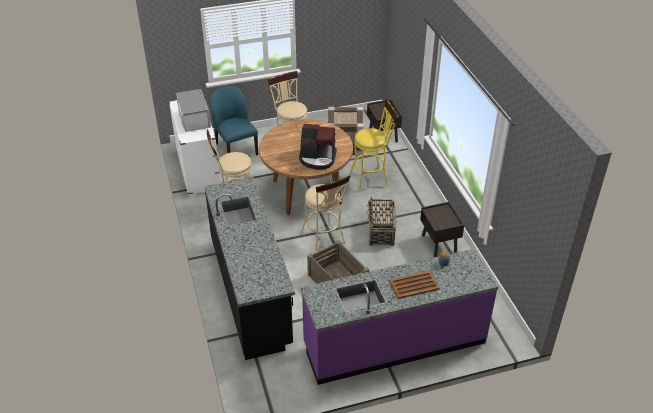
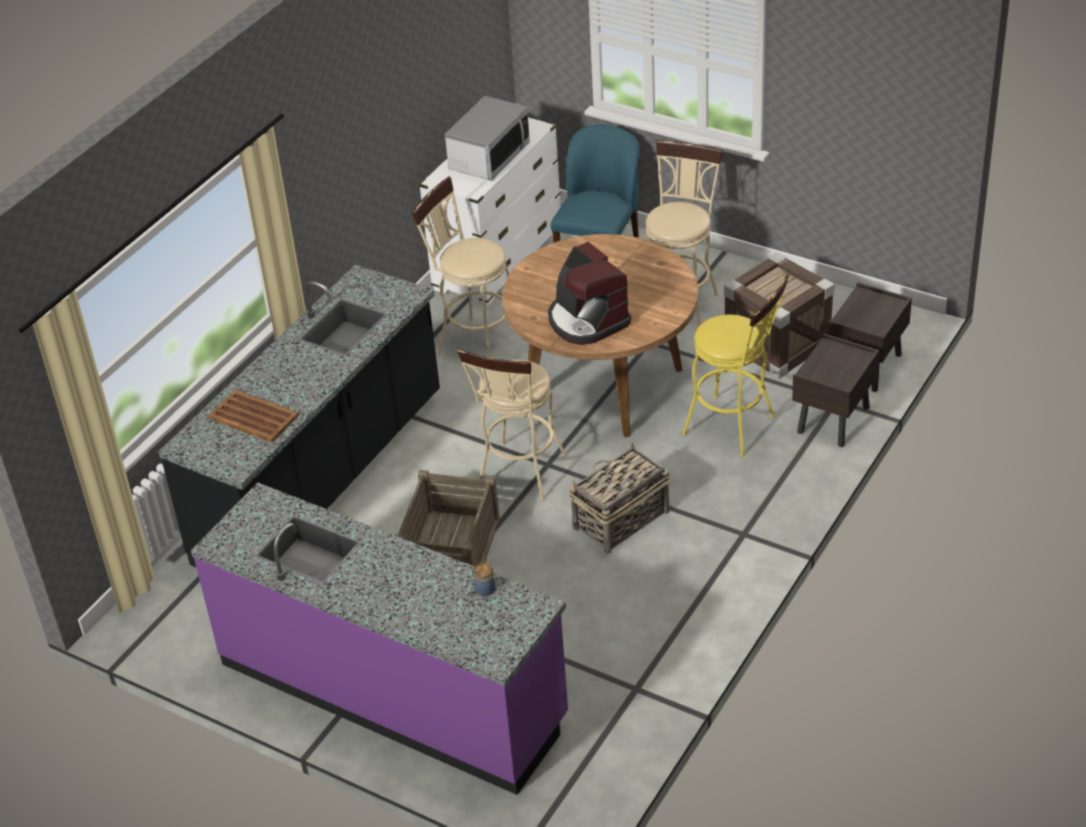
camera: 50 degrees right, 0 degrees up
(414, 285) = (395, 589): brown tray -> brown tray (254, 417)
(439, 244) = (682, 601): brown nightstand -> brown nightstand (833, 421)

